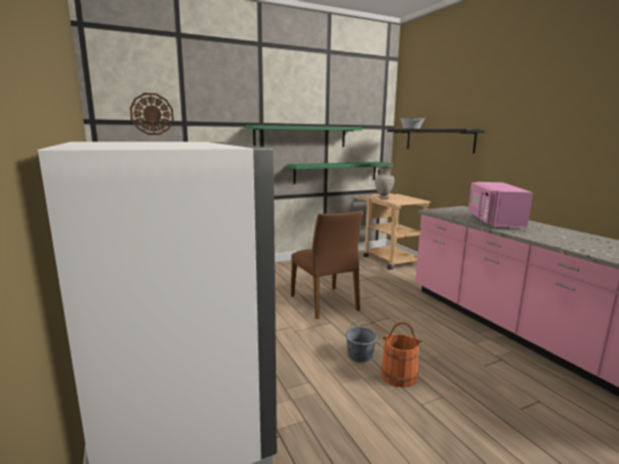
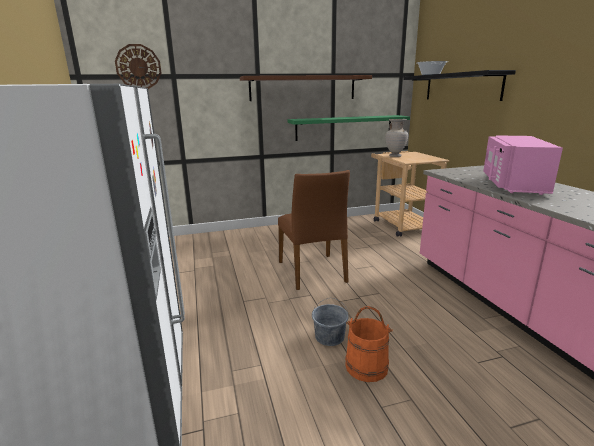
camera: 10 degrees right, 5 degrees up
(301, 136) = (303, 88): green shelf -> brown shelf

